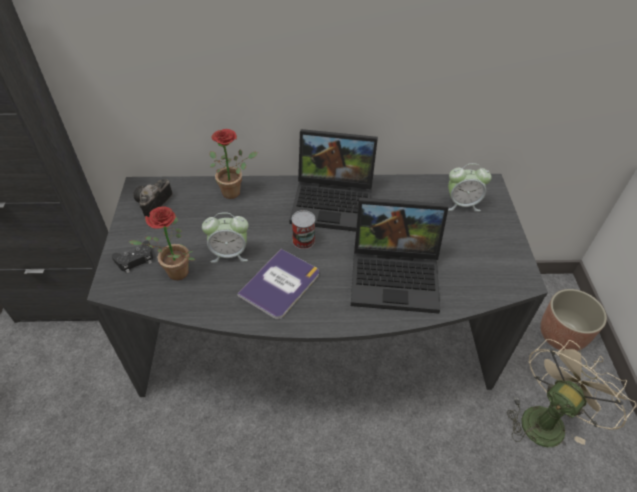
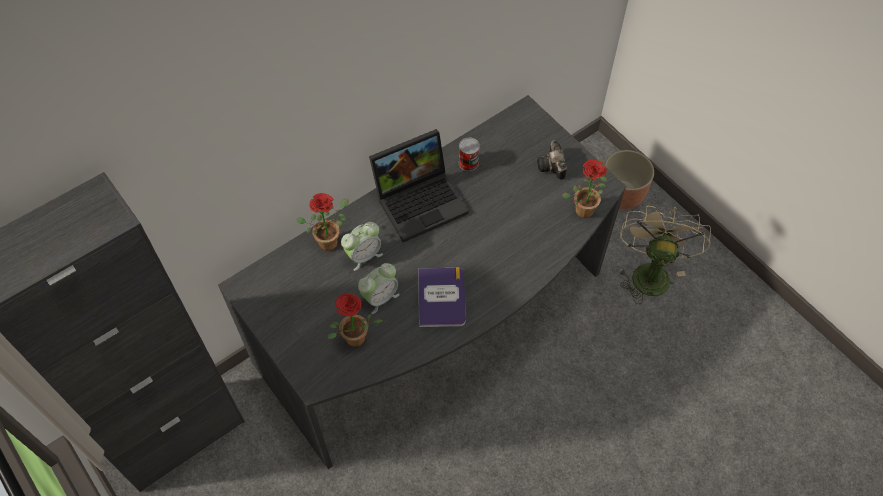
camera: 35 degrees left, 10 degrees up
(135, 260) = (310, 350): black game controller -> none
(152, 204) = (271, 295): camera -> camera (552, 167)
(303, 240) = (426, 250): can -> can (468, 162)
(397, 275) = (518, 236): laptop -> none
(462, 204) = (519, 143): alarm clock -> alarm clock (363, 256)
(486, 287) = (584, 207): none -> potted plant

